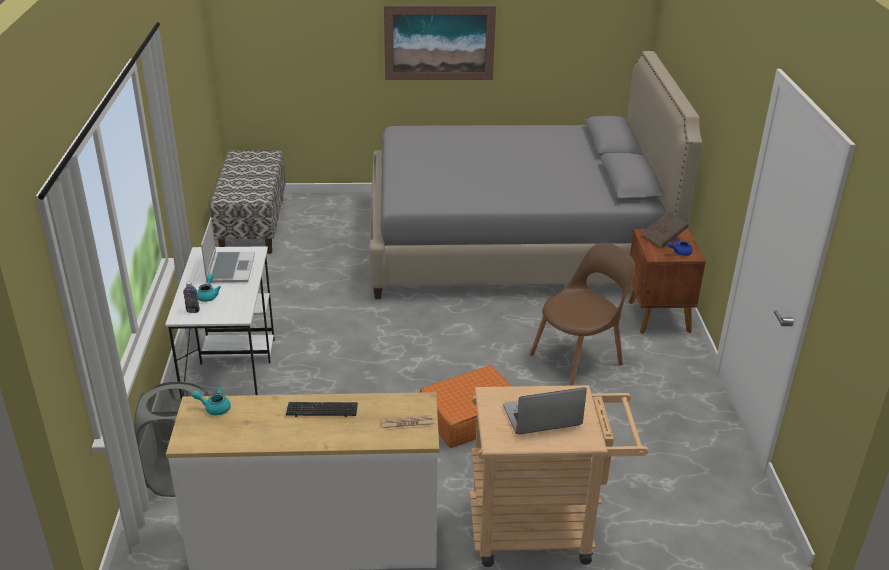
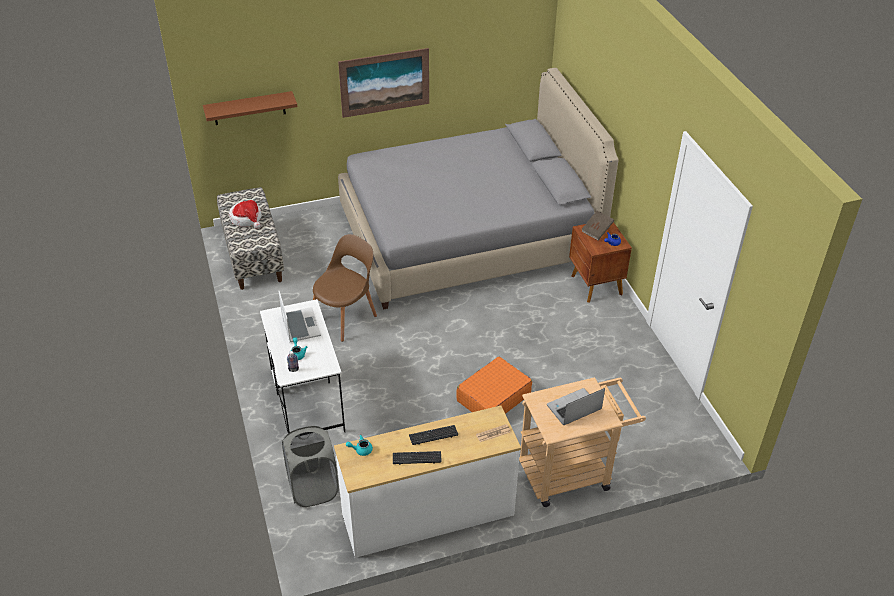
camera: 15 degrees left, 10 degrees up
(247, 174) = (247, 219): none -> hat
(275, 49) = (249, 108): none -> brown shelf
(283, 433) = (417, 458): none -> keyboard
(579, 358) = (551, 332): brown chair -> brown chair (345, 316)

